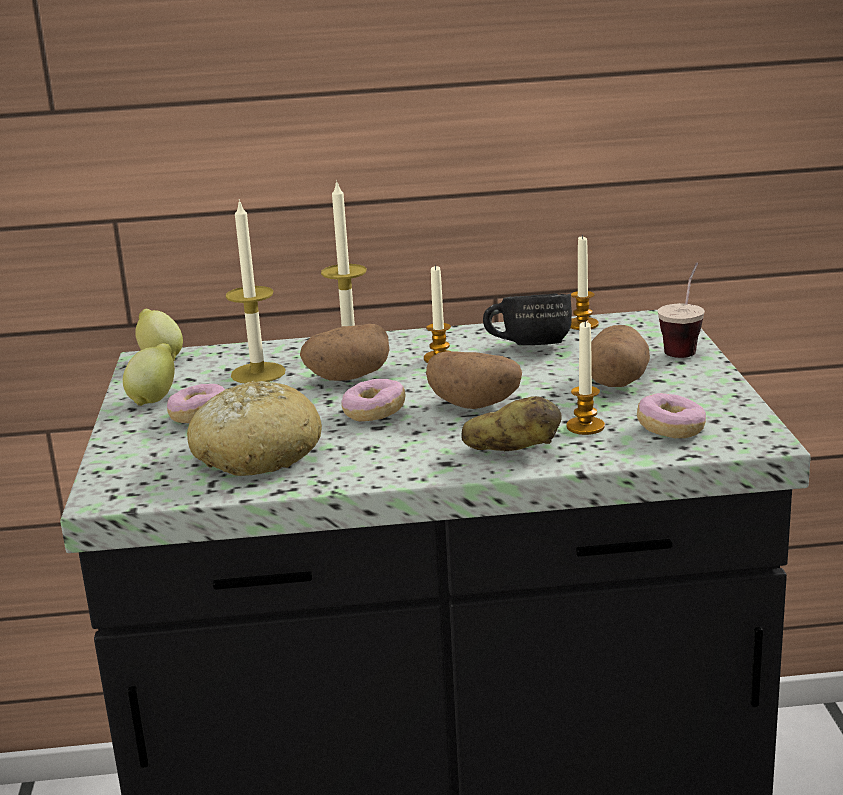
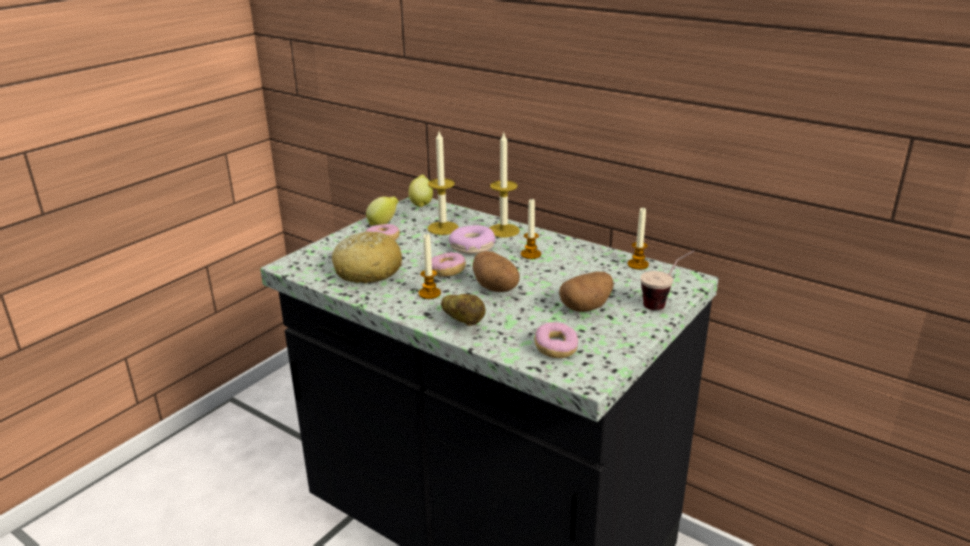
camera: 40 degrees right, 5 degrees up
(347, 378) = (472, 247): potato -> donut
(528, 346) = (585, 265): black mug -> none
(585, 427) = (520, 326): candle -> candle (429, 293)

